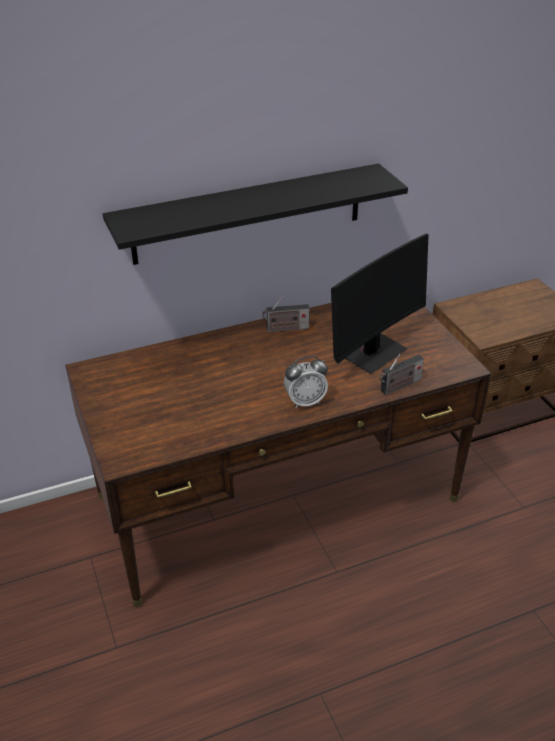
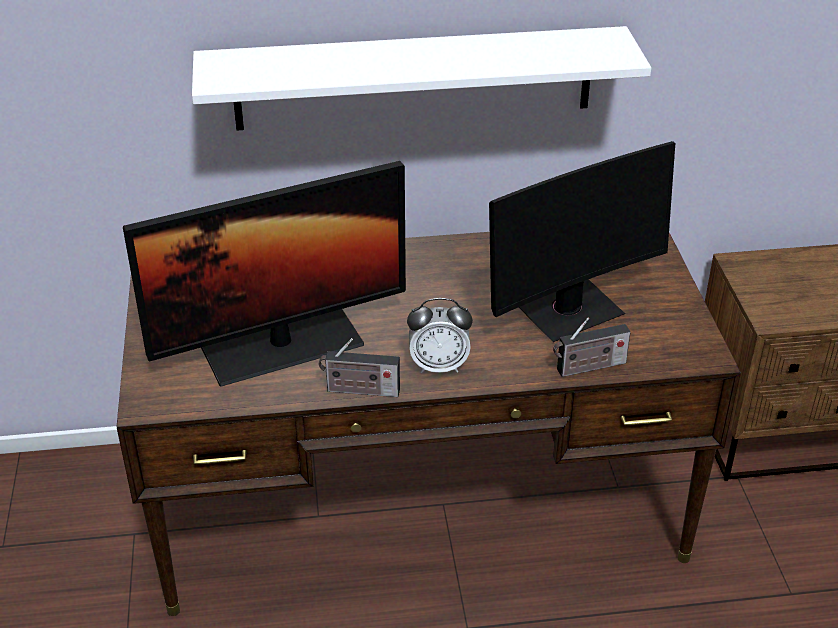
camera: 15 degrees right, 0 degrees up
(196, 406) = (282, 345): none -> monitor
(248, 214) = (414, 78): black shelf -> white shelf
(285, 329) = (456, 256): radio -> radio (359, 390)

